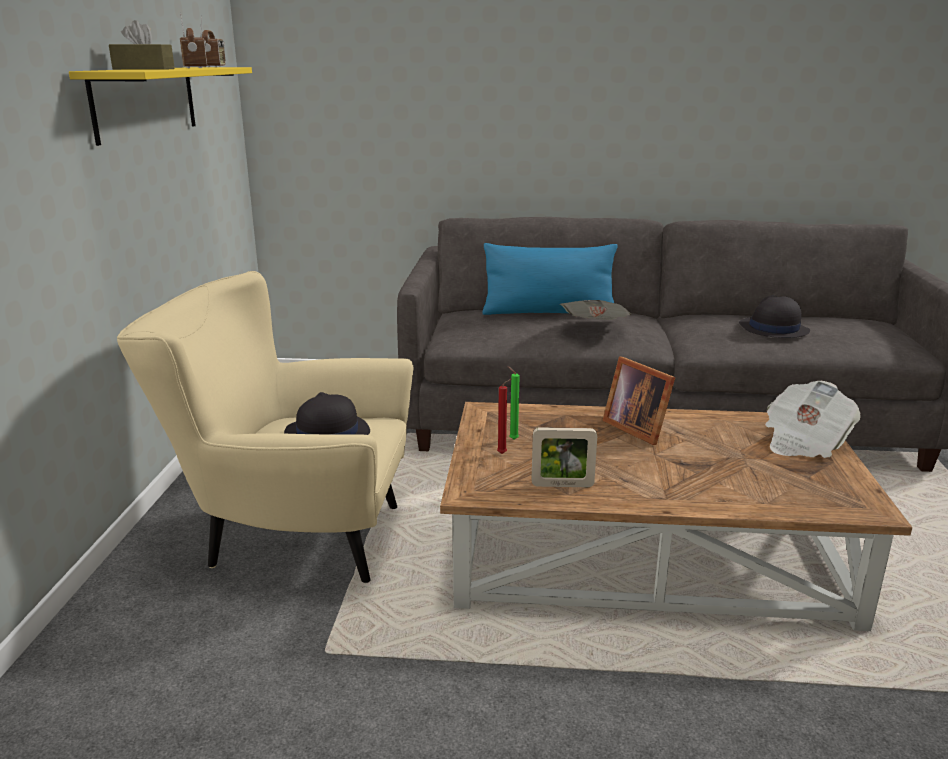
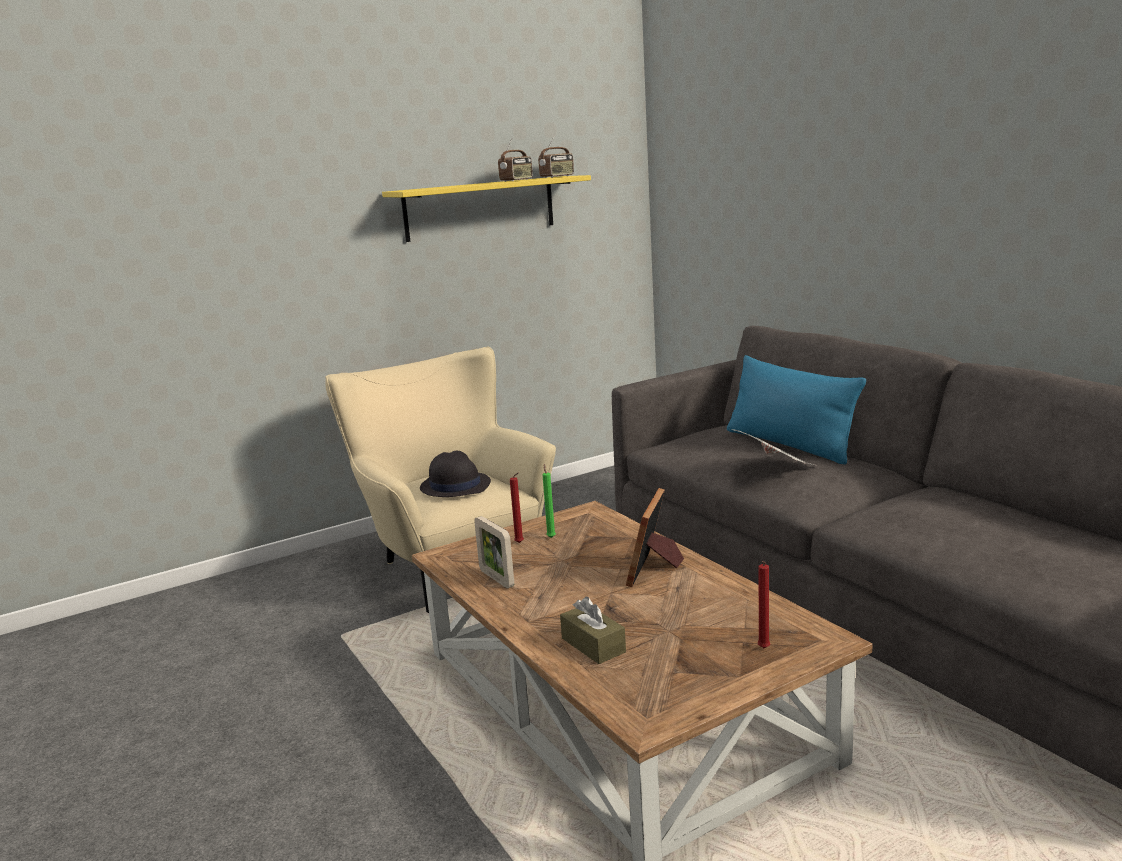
camera: 55 degrees right, 5 degrees down
(144, 69) = (445, 186): brown tissue box -> brown tissue box (593, 645)
(773, 329) = (983, 530): black hat -> none
(804, 442) = (763, 649): newspaper -> red candle

